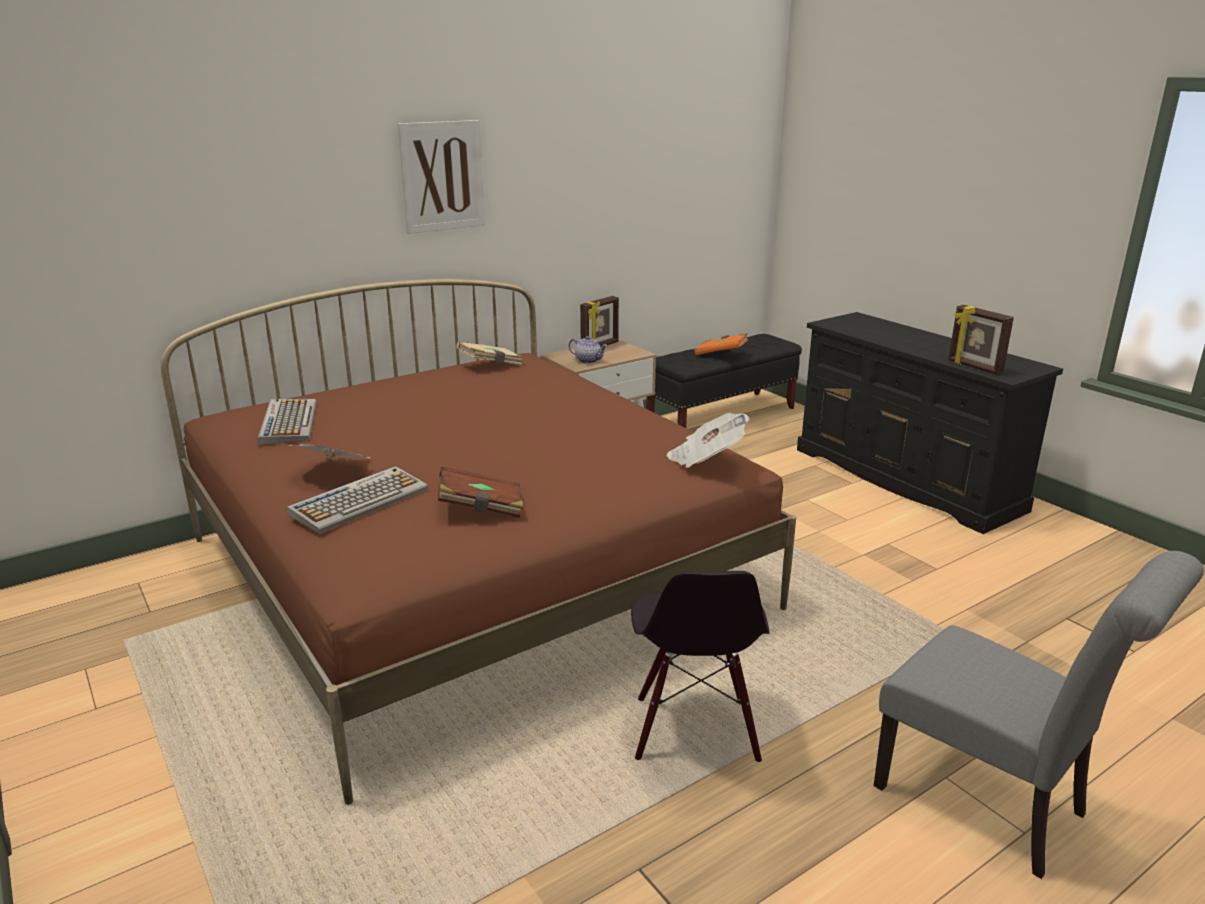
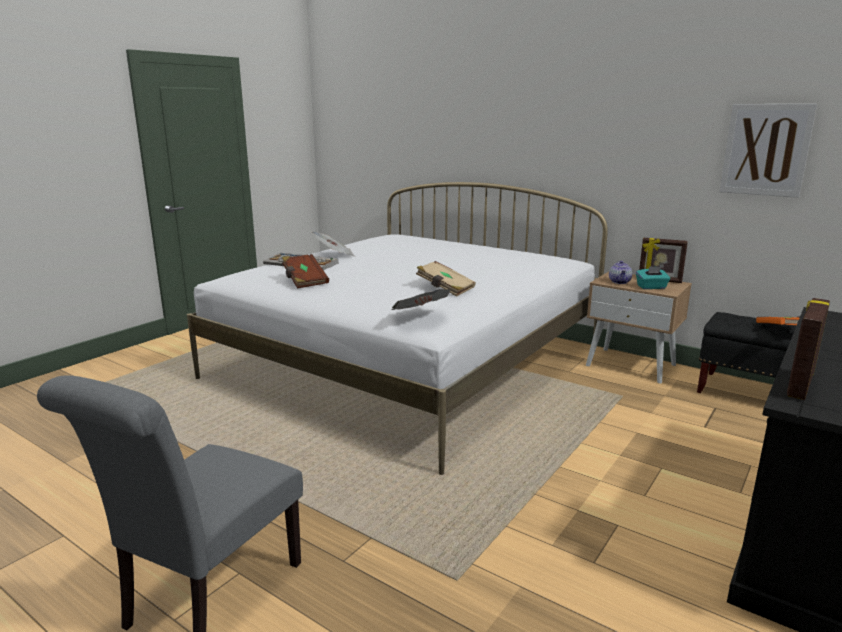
camera: 70 degrees right, 5 degrees down
(288, 422) = (389, 241): keyboard -> none
(442, 176) = (551, 118): picture -> picture (765, 150)
(471, 572) = (408, 362): brown bed -> white bed
(491, 365) = (531, 255): beige book -> beige book (445, 289)
(619, 354) = (651, 287): none -> turquoise tissue box
(694, 730) = (272, 456): black chair -> none

